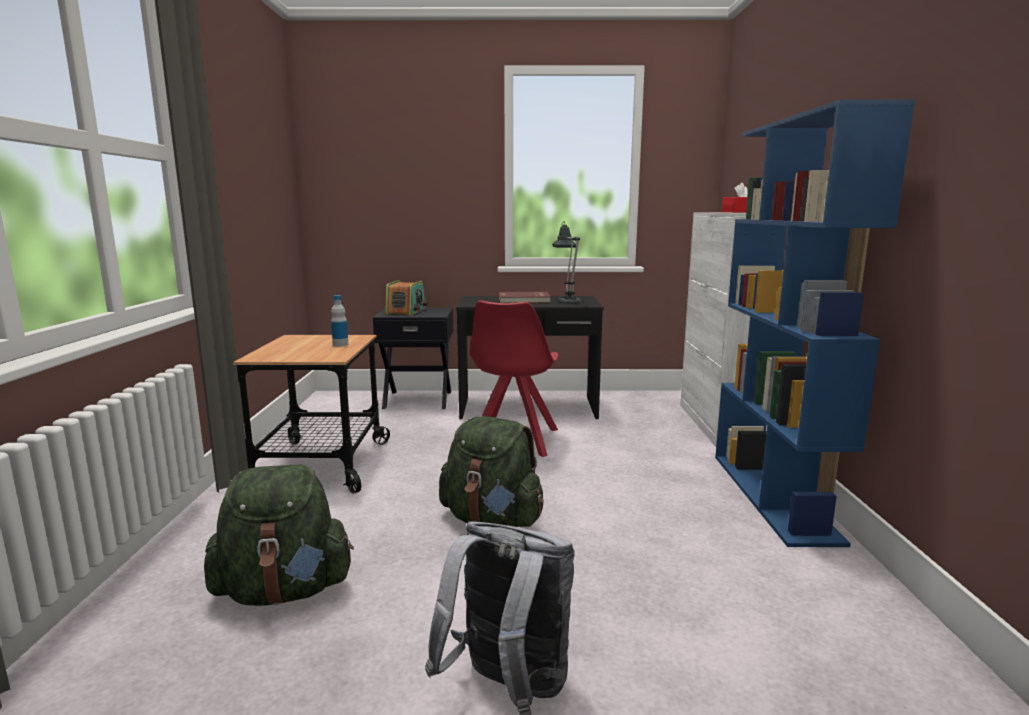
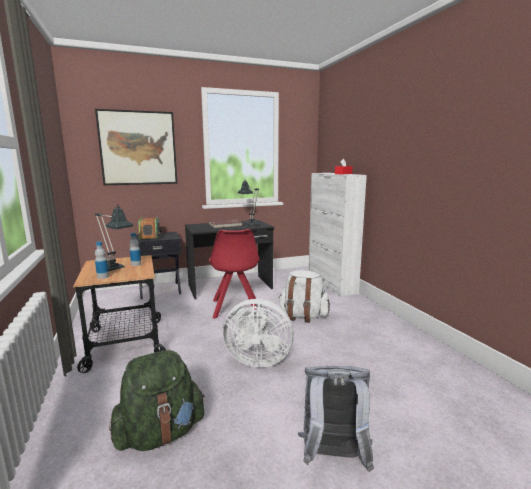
camera: 20 degrees left, 0 degrees up
(280, 355) = (103, 277): none -> bottle
(306, 348) = (115, 269): none -> table lamp
(400, 170) = (138, 148): none -> picture
(492, 520) = (257, 359): green backpack -> white fan
(620, 469) = (303, 316): none -> white backpack
(774, 496) = (383, 319): blue bookcase -> none

